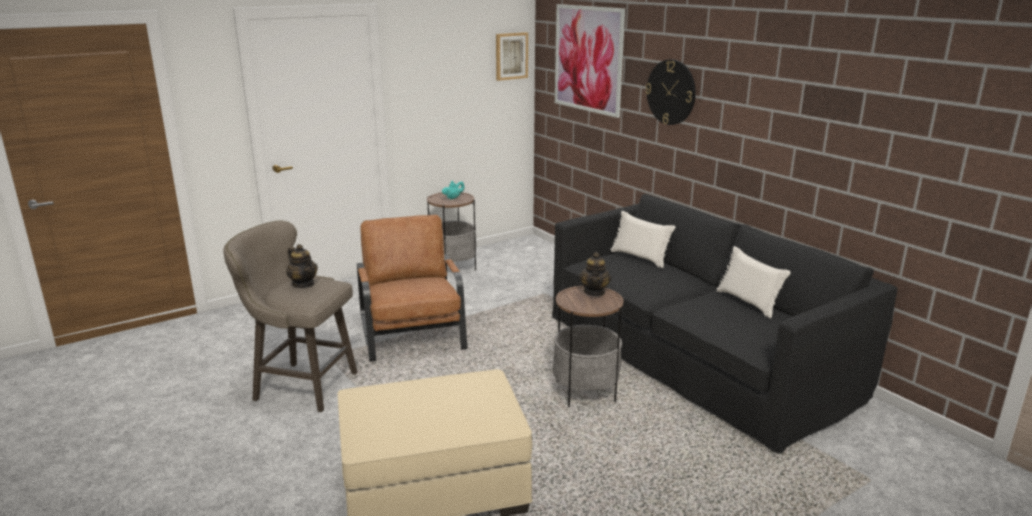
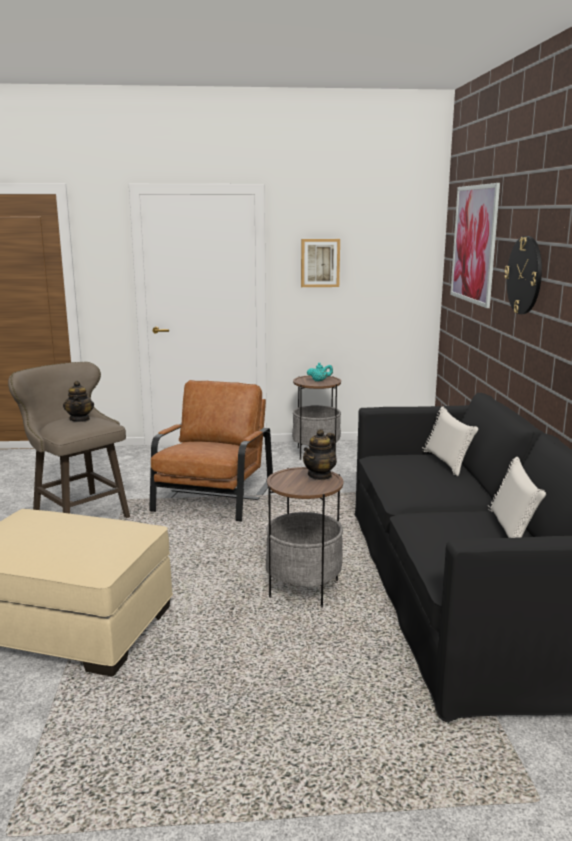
camera: 30 degrees right, 5 degrees down
(511, 56) = (414, 244): picture -> picture (320, 263)

